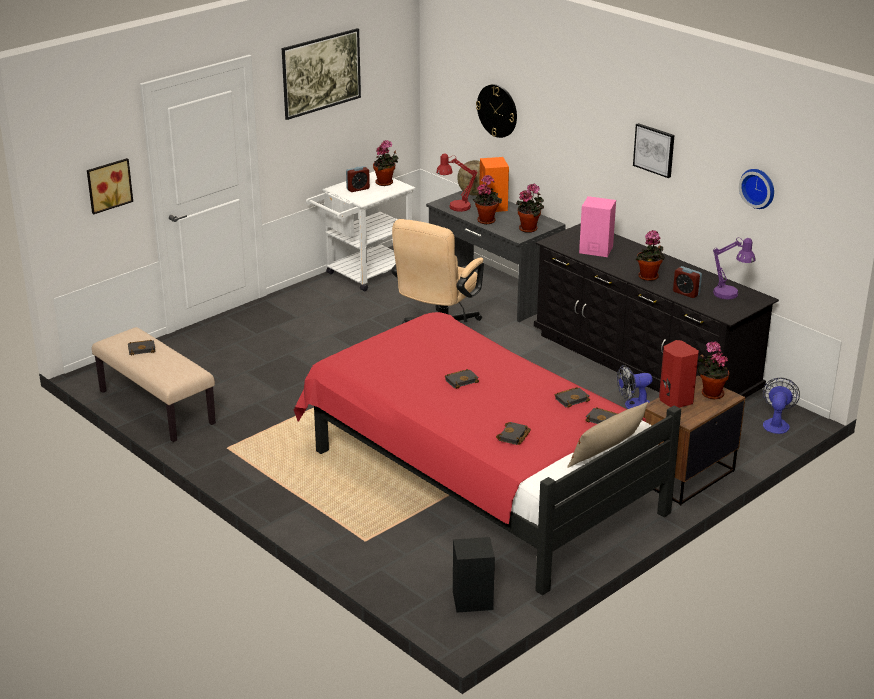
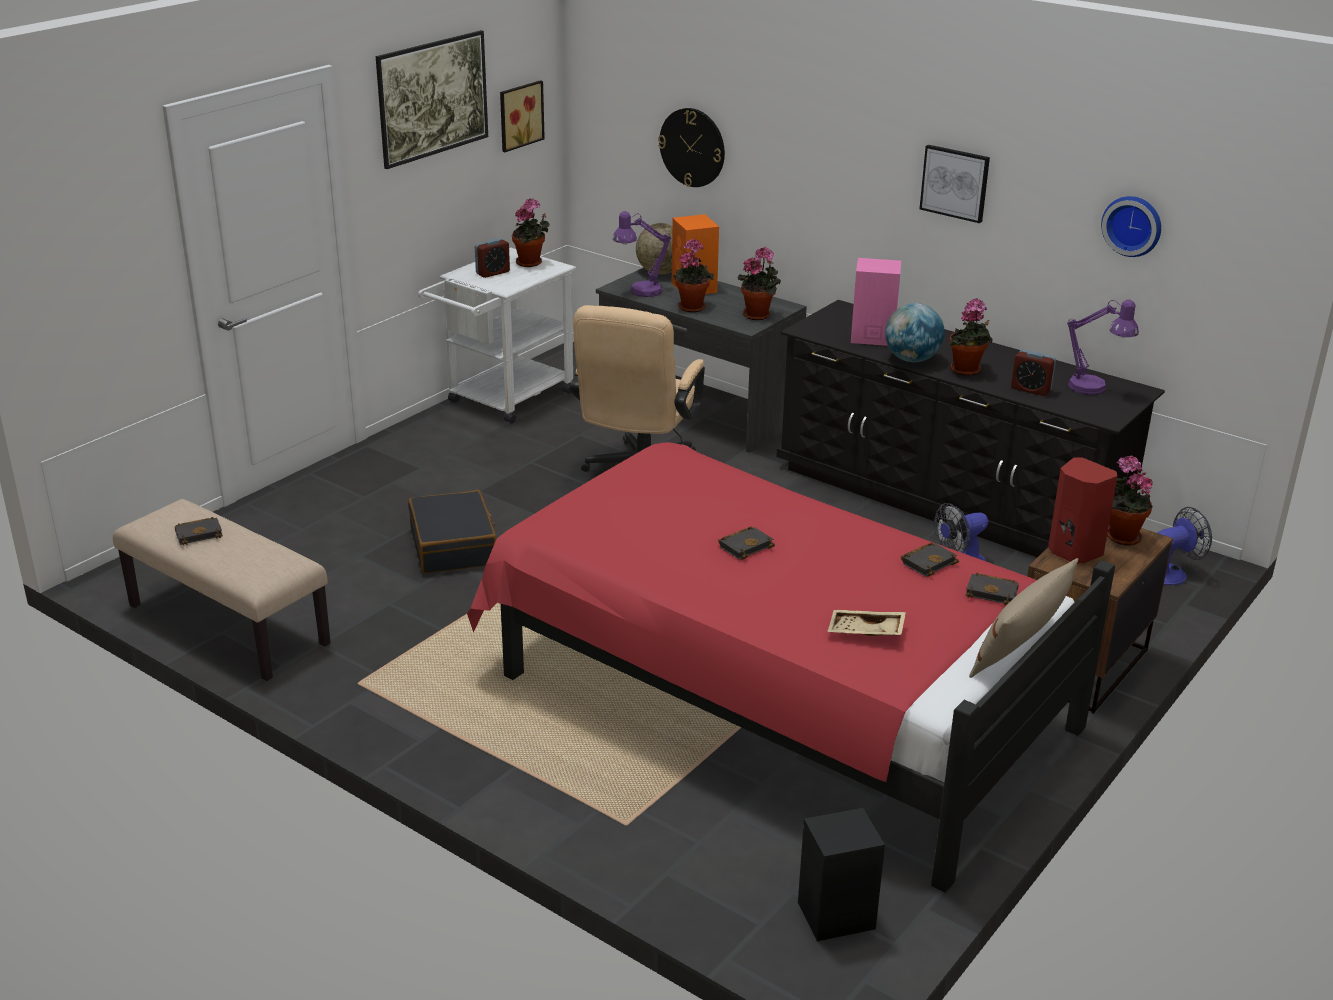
camera: 10 degrees left, 0 degrees up
(108, 185) = (120, 273): picture -> picture (519, 115)
(305, 370) = (454, 546): none -> black suitcase
(455, 207) = (640, 292): red table lamp -> purple table lamp
(514, 436) = (865, 632): black book -> beige tray
(615, 267) = (911, 359): none -> globe
(776, 423) = (1172, 573): fan -> fan turned 60 degrees clockwise

